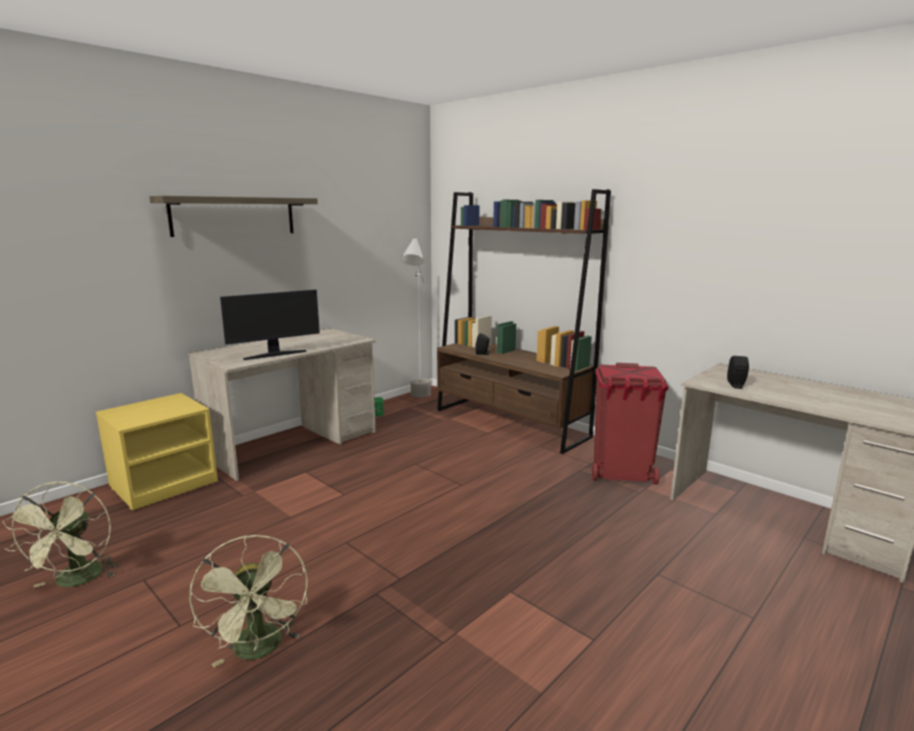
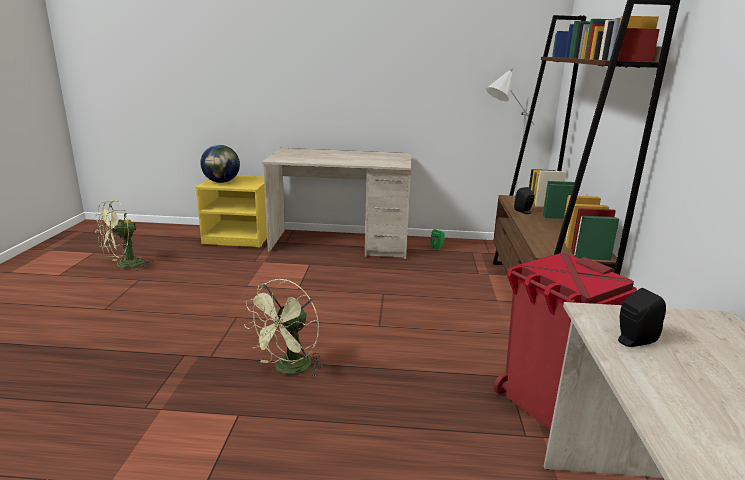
camera: 50 degrees right, 5 degrees up
(138, 415) = (221, 182): none -> globe
(234, 216) = (329, 39): shelf -> none
(260, 650) = (95, 342): green fan -> green fan (289, 370)
(275, 354) = (314, 160): monitor -> none

